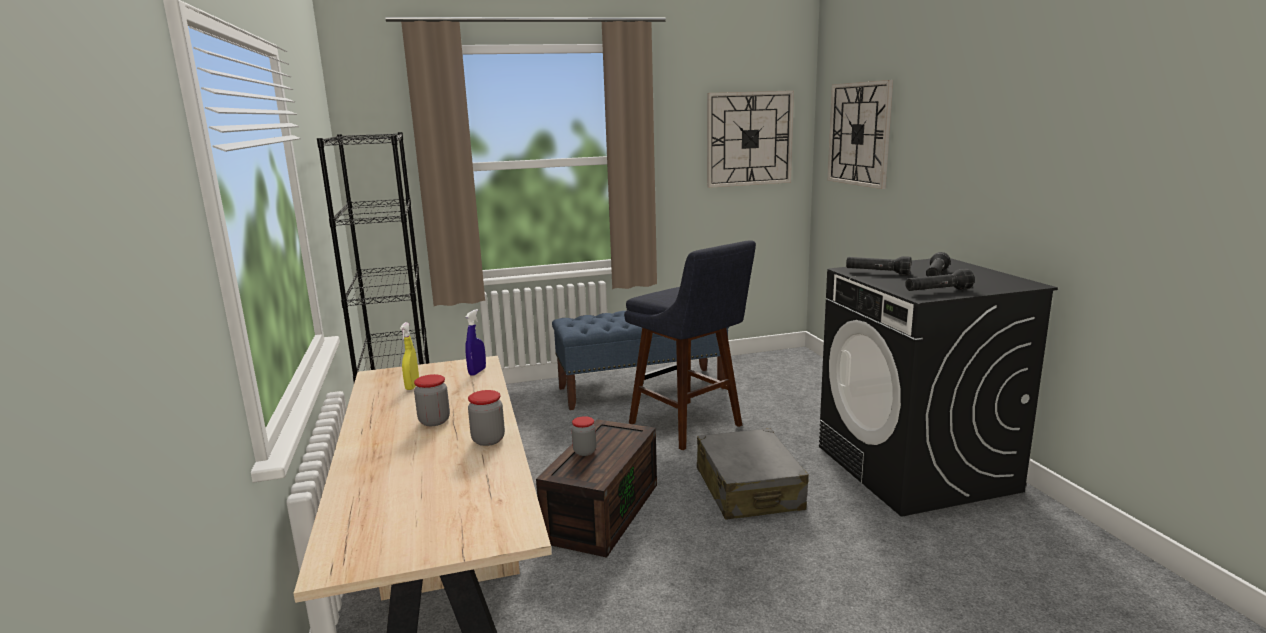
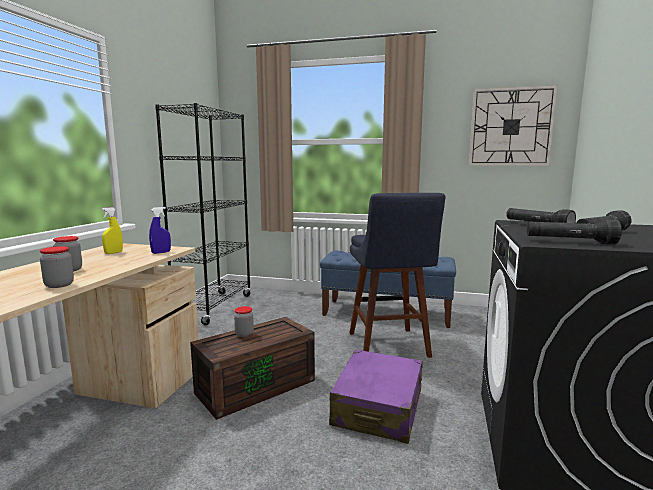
camera: 30 degrees right, 5 degrees down
(748, 489) = (378, 408): grey suitcase -> purple suitcase
(859, 134) = (605, 114): wall clock -> none

